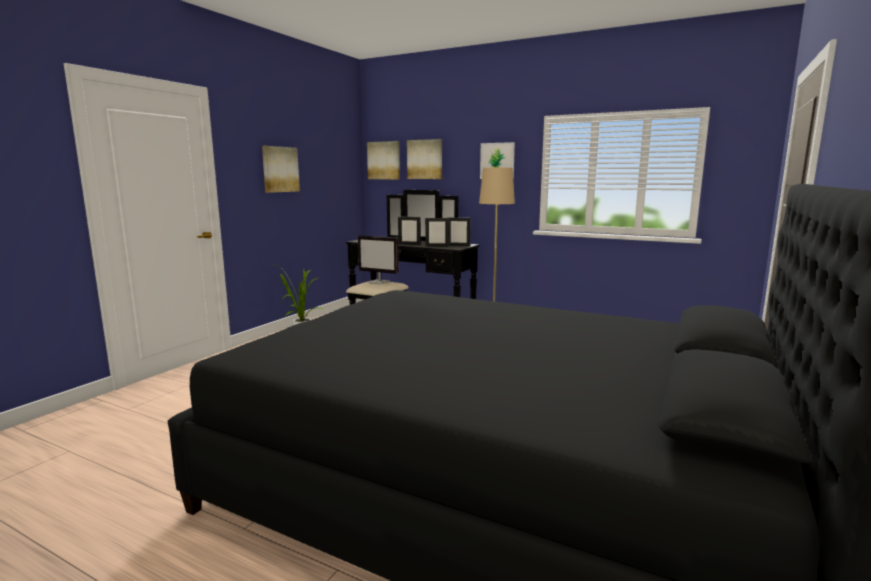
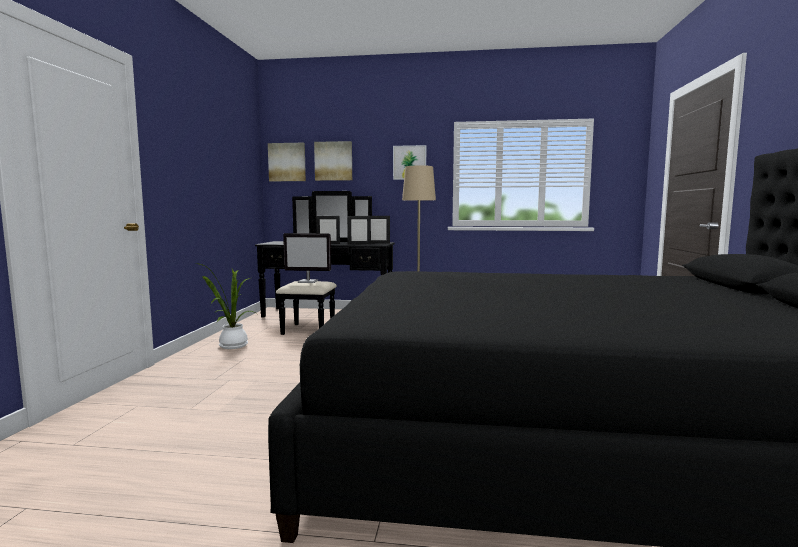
camera: 20 degrees left, 5 degrees down
(280, 169) = (197, 160): picture -> none

